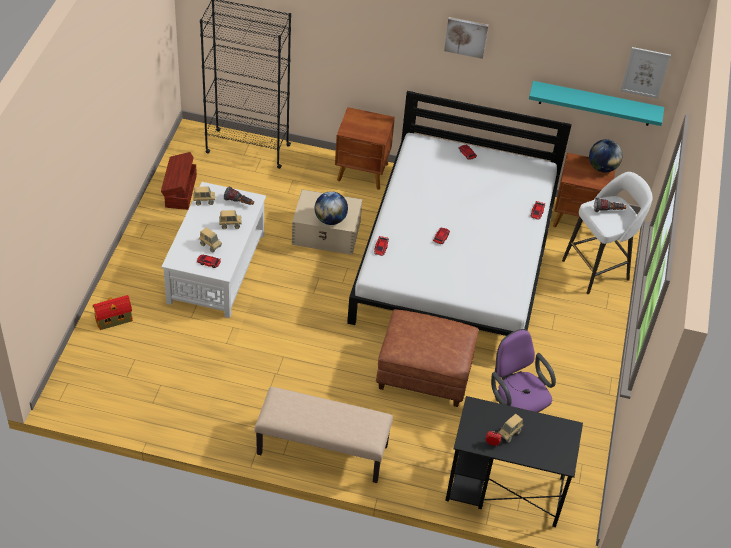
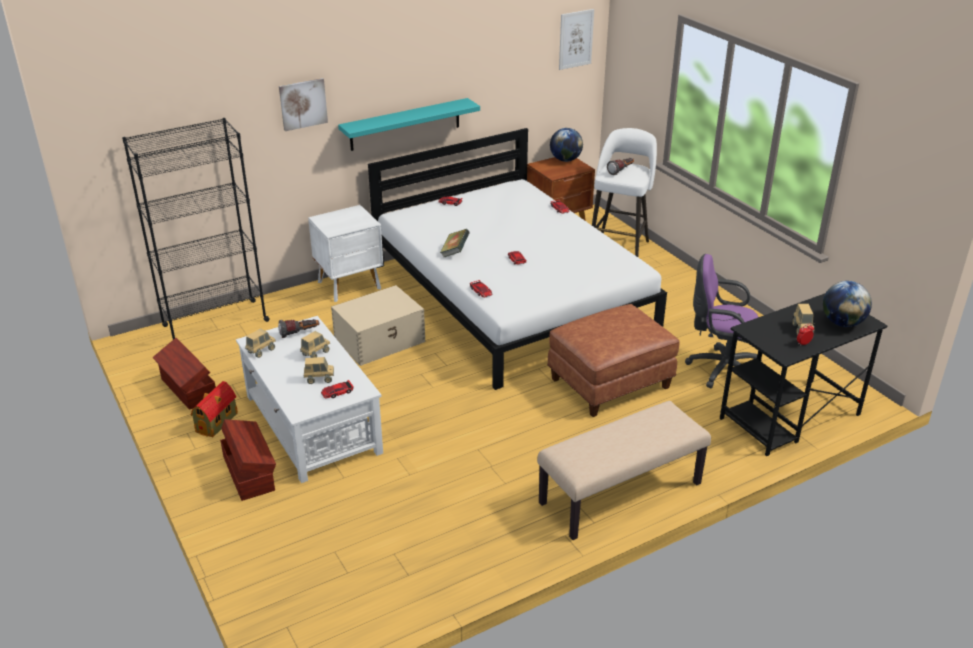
camera: 40 degrees left, 15 degrees down
(114, 319) = (262, 532): toy house -> toy house (217, 422)
(149, 276) = (249, 472): none -> brown storage box
(330, 219) = (390, 312): globe -> globe (842, 323)
(363, 173) = (350, 285): brown nightstand -> white nightstand
(410, 201) = (455, 252): none -> book
(466, 36) = (413, 69): picture -> picture (303, 103)
(595, 104) = (540, 95): turquoise shelf -> turquoise shelf (405, 124)

